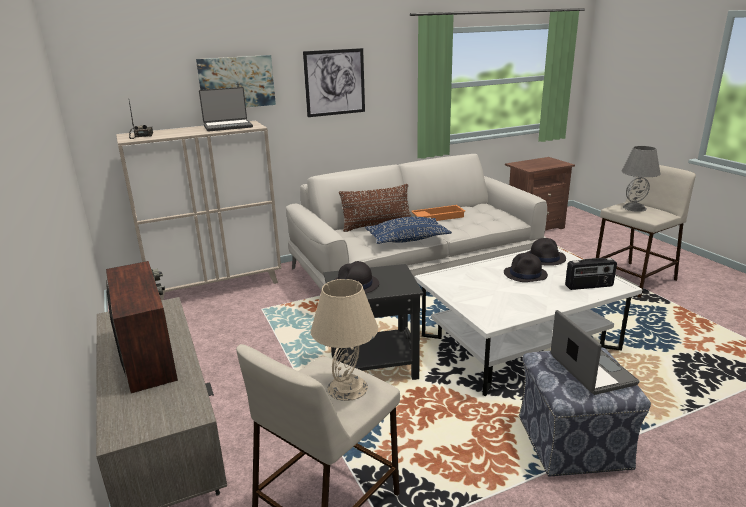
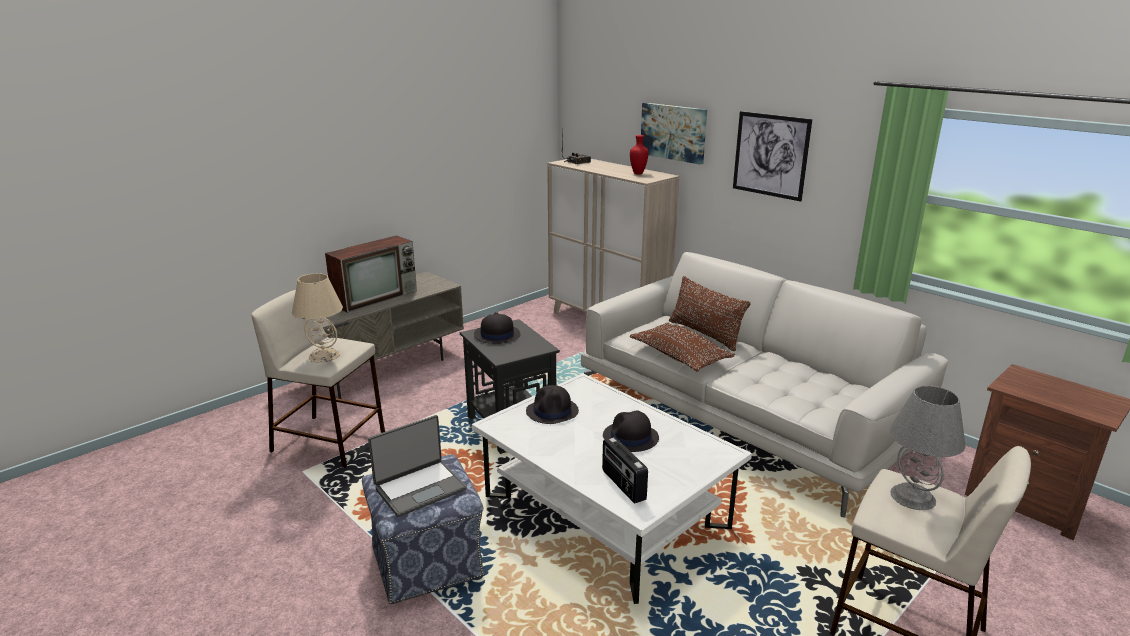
camera: 70 degrees right, 0 degrees up
(228, 126) = (638, 173): laptop -> red vase
(407, 239) = (680, 357): blue pillow -> brown pillow
(438, 217) = (770, 363): orange tray -> none
(545, 258) = (693, 448): black hat -> black hat (552, 411)

